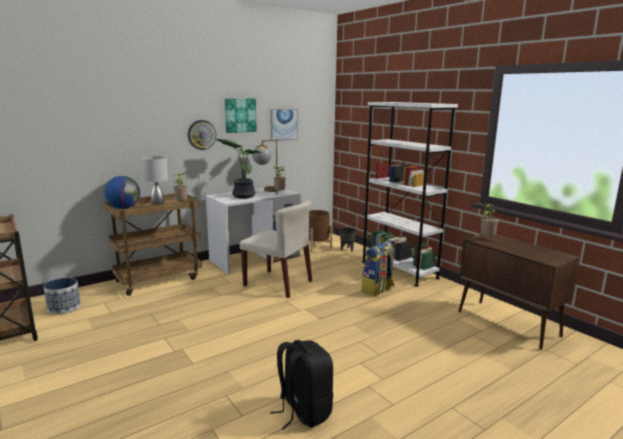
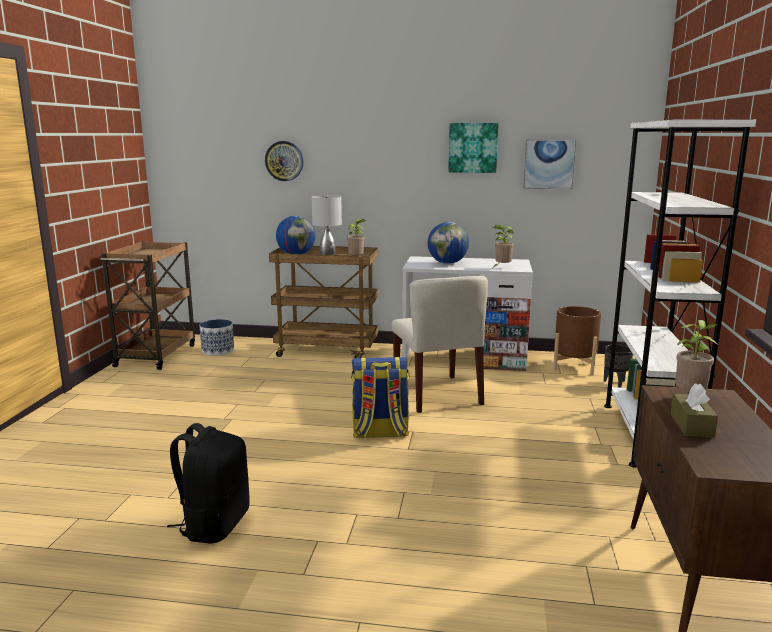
camera: 45 degrees right, 0 degrees up
(201, 135) = (412, 173): wall clock -> wall clock (284, 161)
(242, 196) = (448, 263): potted plant -> globe
(266, 190) = (496, 262): table lamp -> none
(378, 290) = (555, 447): backpack -> backpack (380, 433)
(512, 249) = (691, 425): none -> brown tissue box

